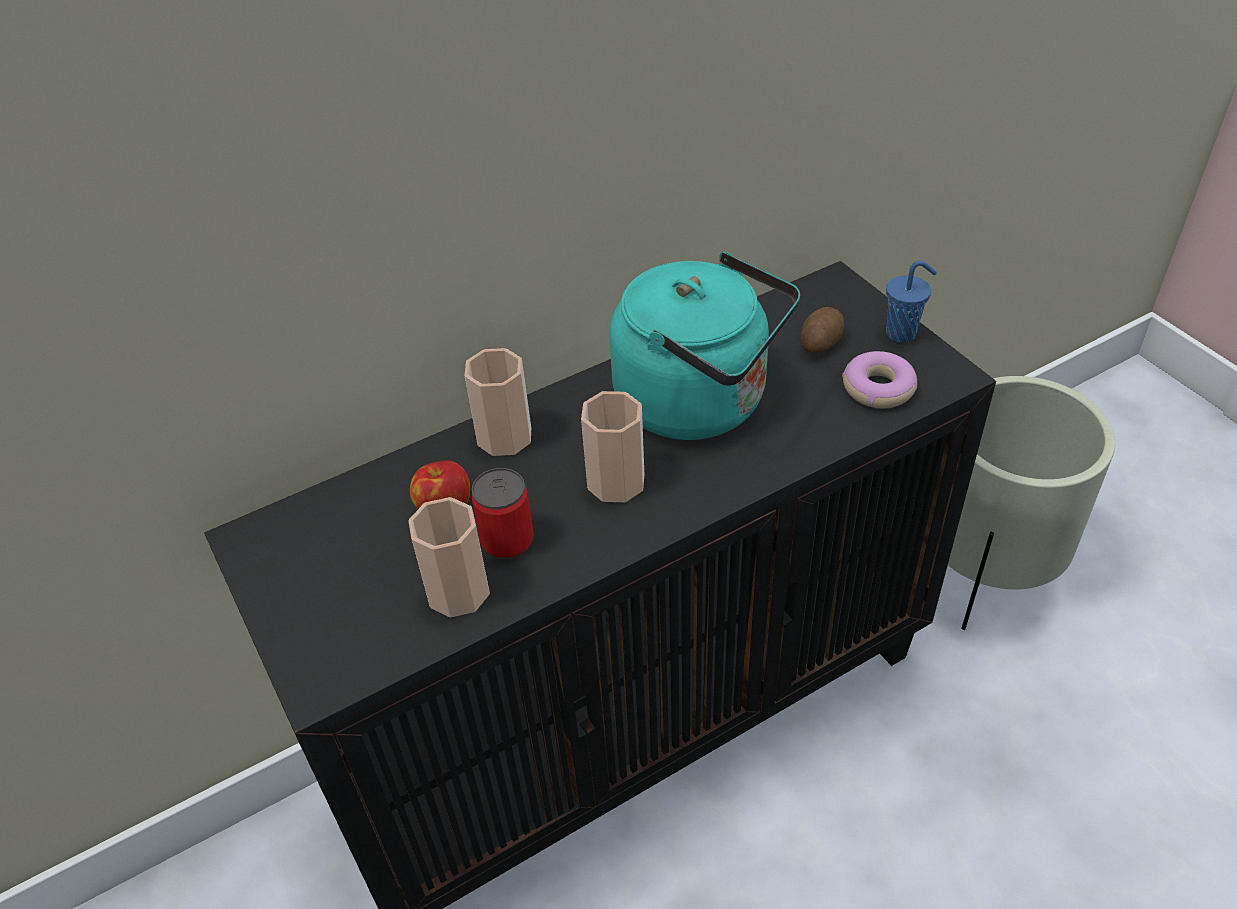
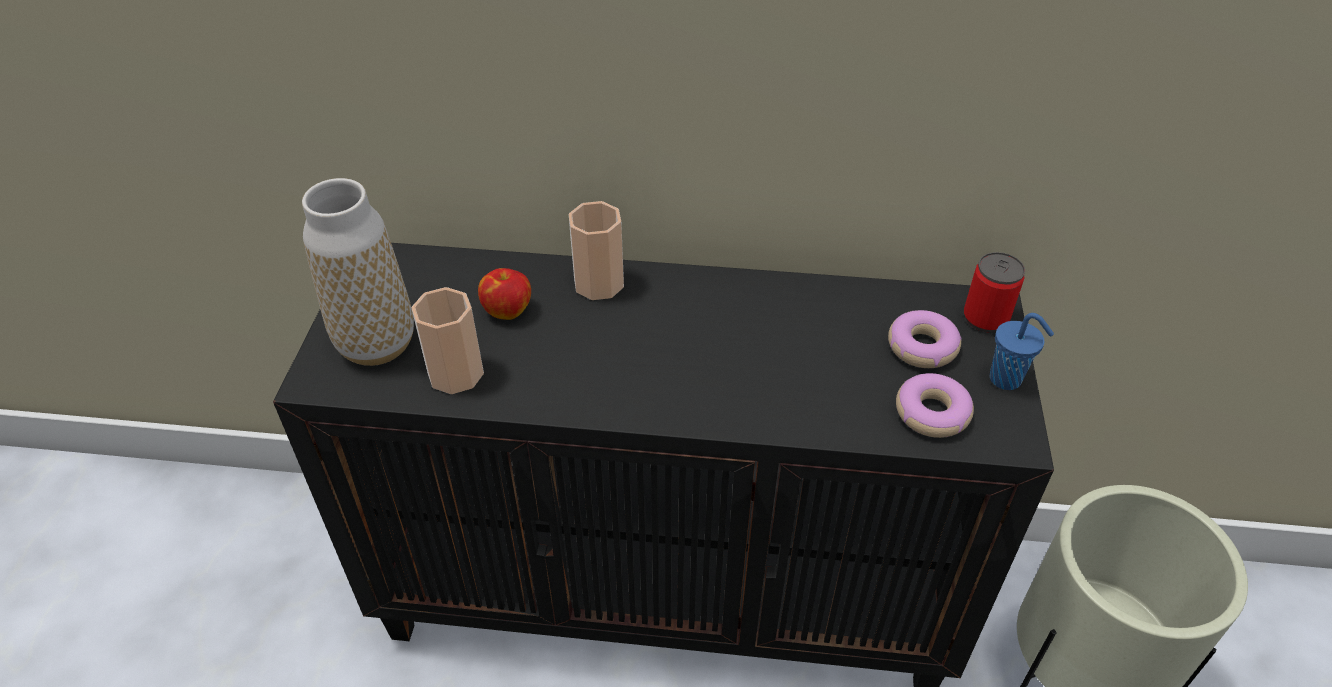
camera: 35 degrees right, 0 degrees up
(346, 614) = (377, 344): none -> vase
(507, 541) = (523, 359): can -> can (985, 318)
(616, 482) = (640, 362): cup -> none
(700, 402) = (768, 340): turquoise kettle -> none
(820, 343) = (922, 347): potato -> donut

